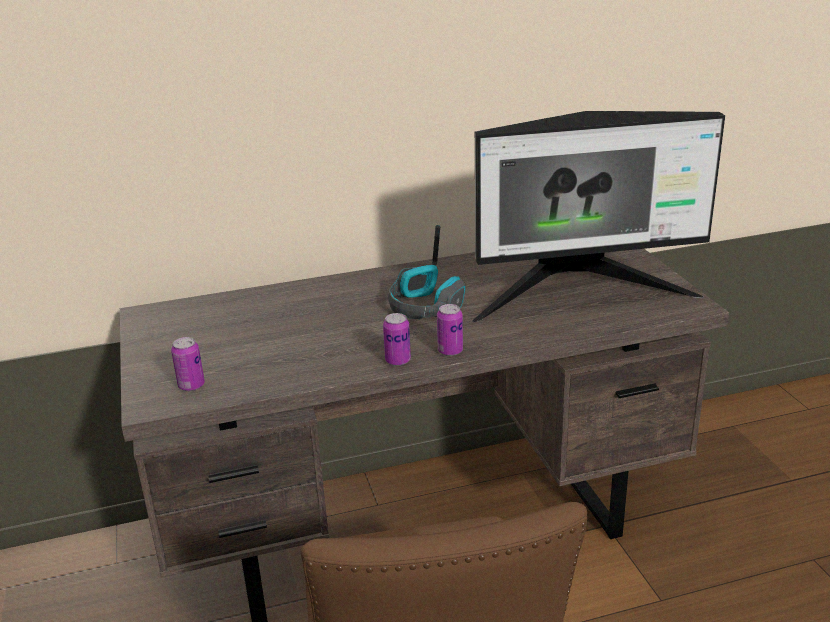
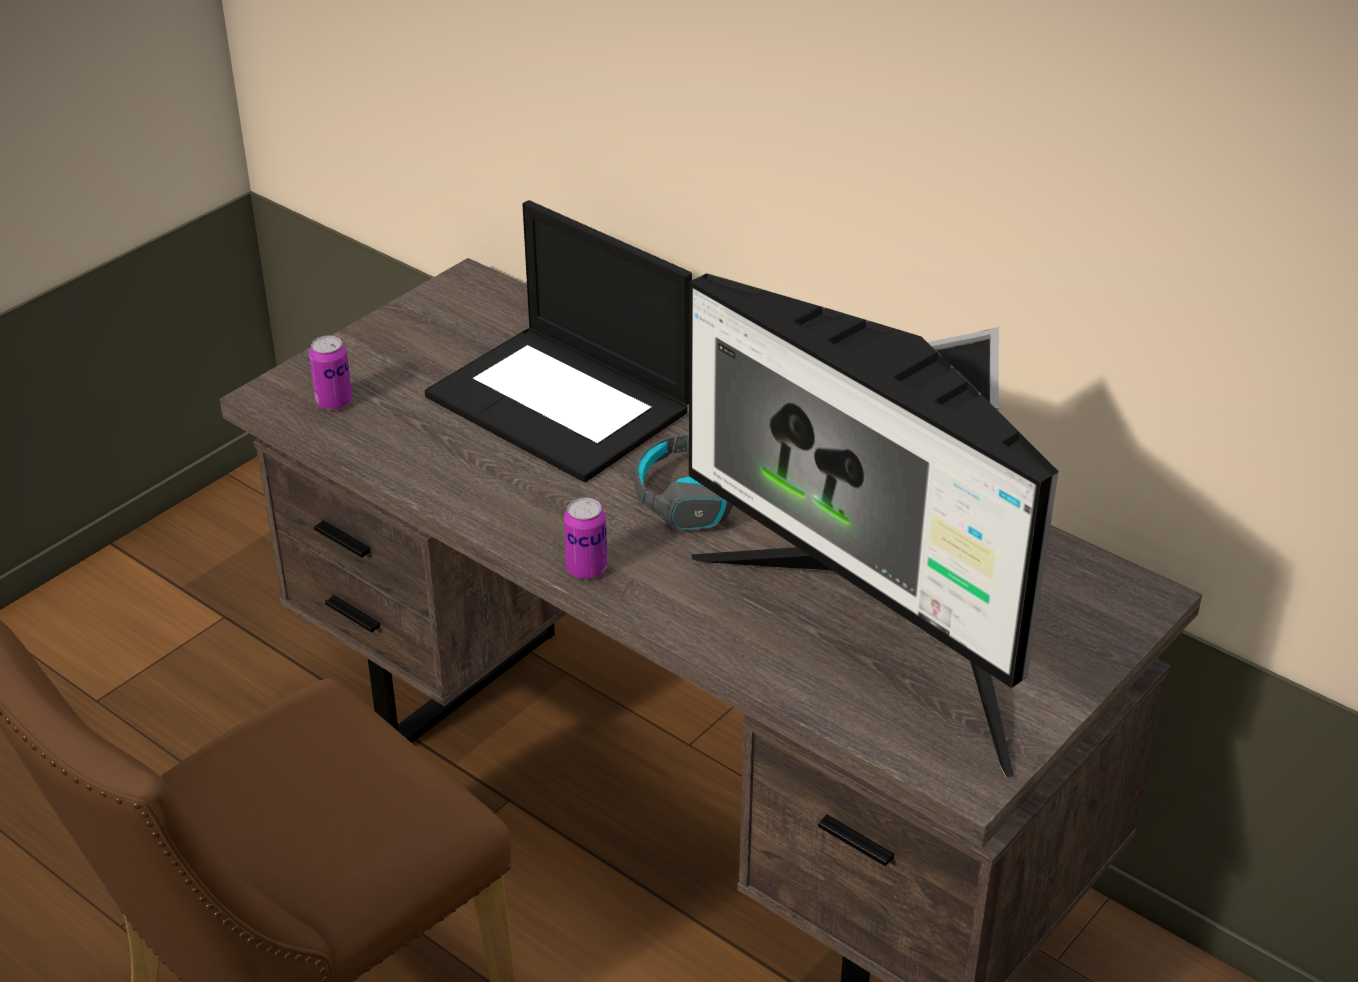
camera: 55 degrees right, 10 degrees up
(299, 318) = (562, 403): none -> laptop
(398, 360) = (521, 533): can -> none

